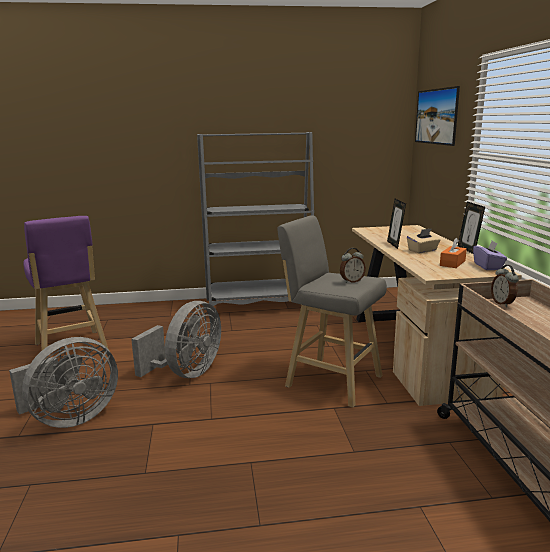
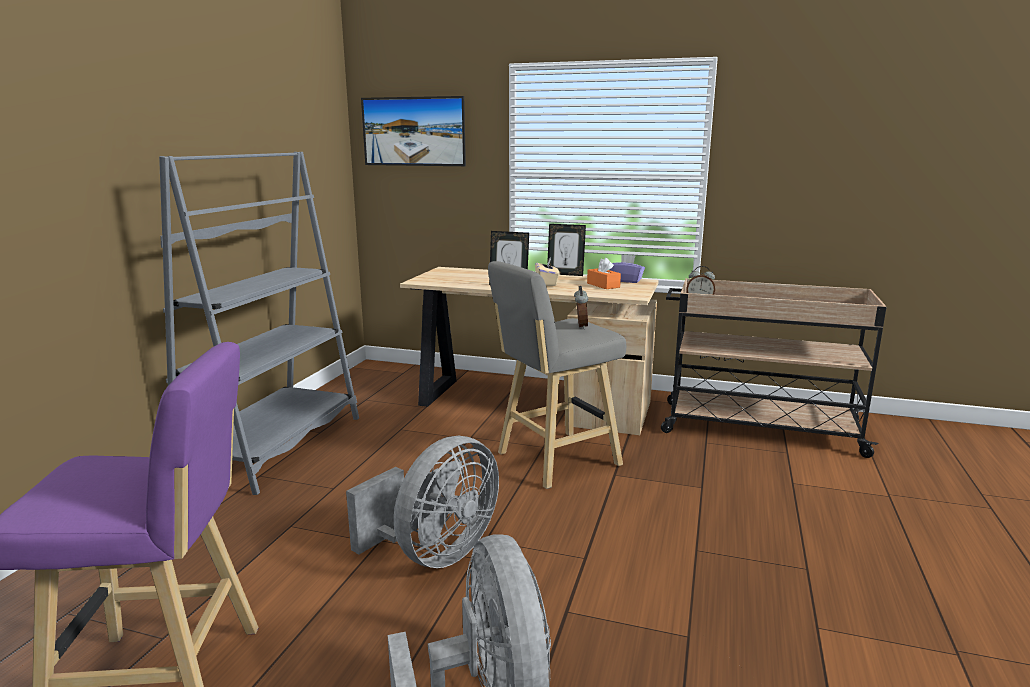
camera: 65 degrees left, 0 degrees up
(187, 373) = (435, 554): grey fan -> grey fan turned 75 degrees clockwise

